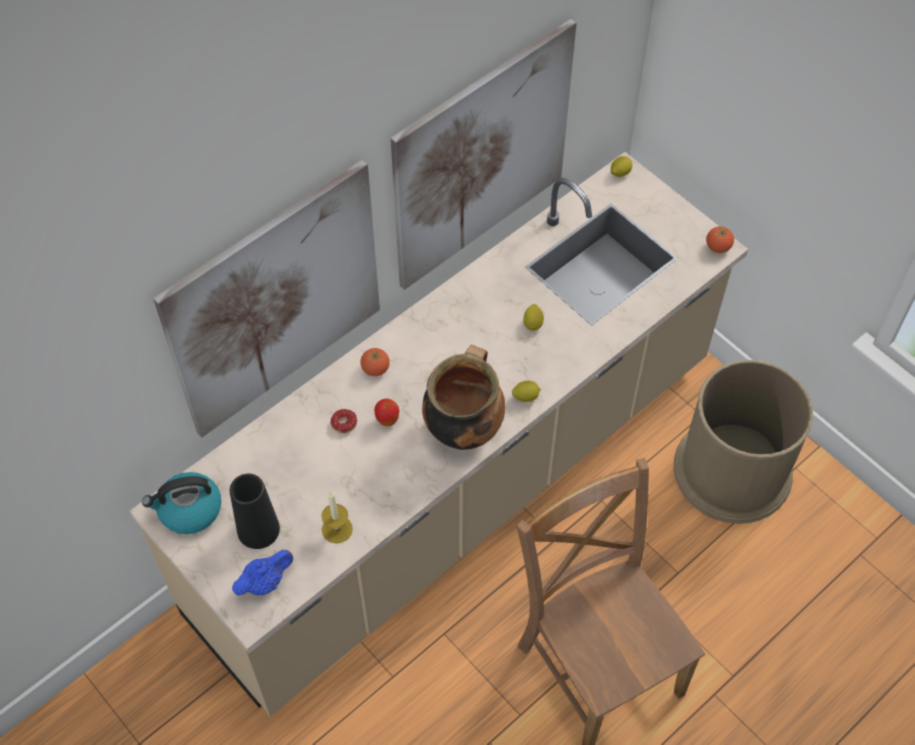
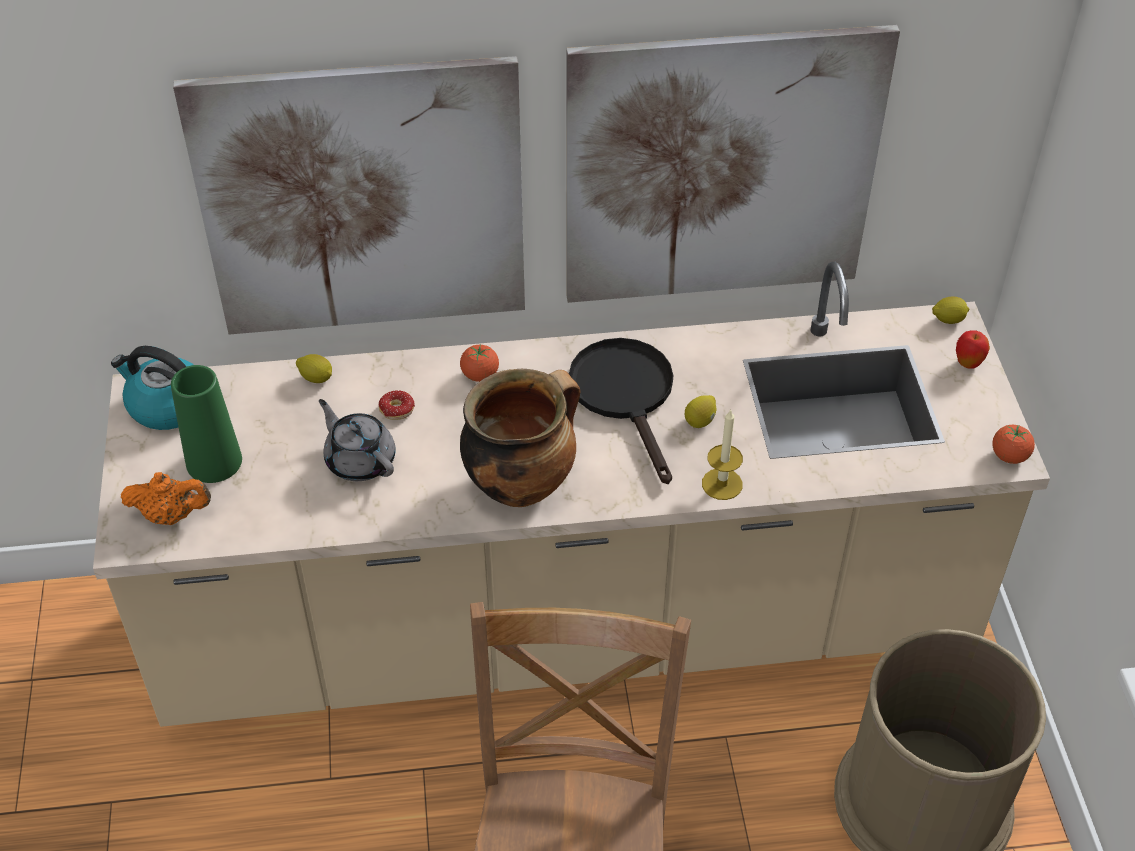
camera: 35 degrees right, 10 degrees down
(258, 529) = (214, 461): black vase -> green vase
(265, 582) = (172, 515): blue teapot -> orange teapot
(337, 529) = (292, 507): candle -> candle (722, 484)
(351, 472) = (360, 460): none -> grey teapot
(387, 420) = (445, 431): apple -> apple (968, 364)
(477, 331) = (626, 396): none -> black frying pan
(525, 396) = (622, 490): lemon -> lemon (316, 378)

